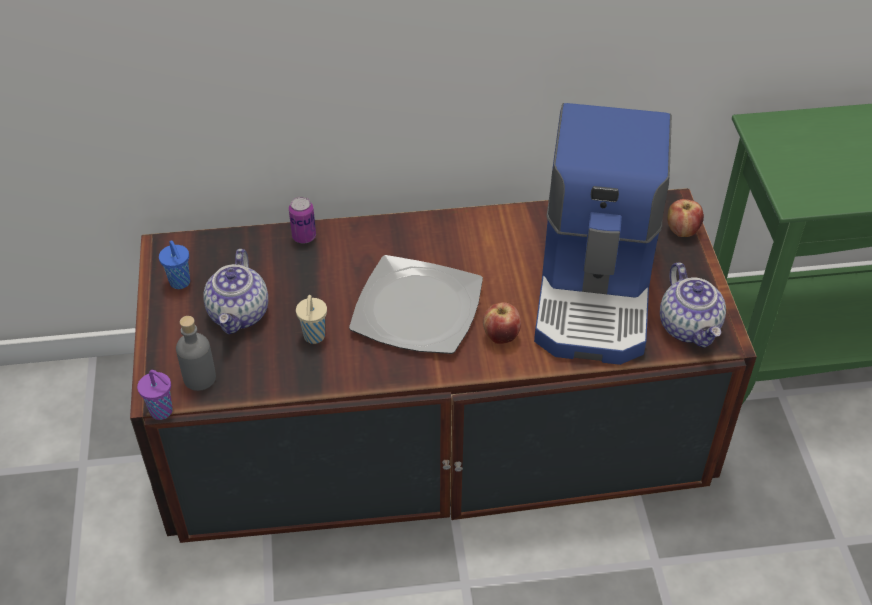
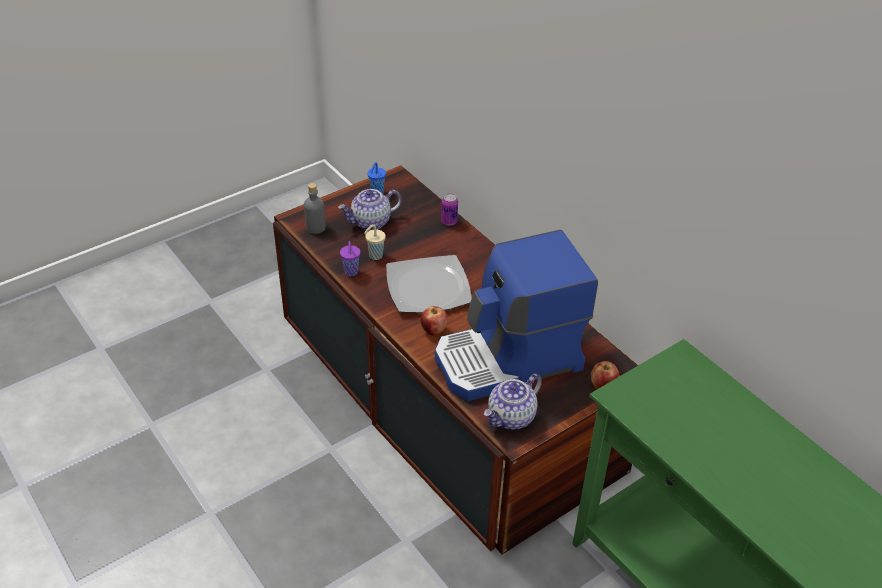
camera: 60 degrees right, 5 degrees down
(162, 412) = (284, 224): purple cup -> purple cup (351, 272)

